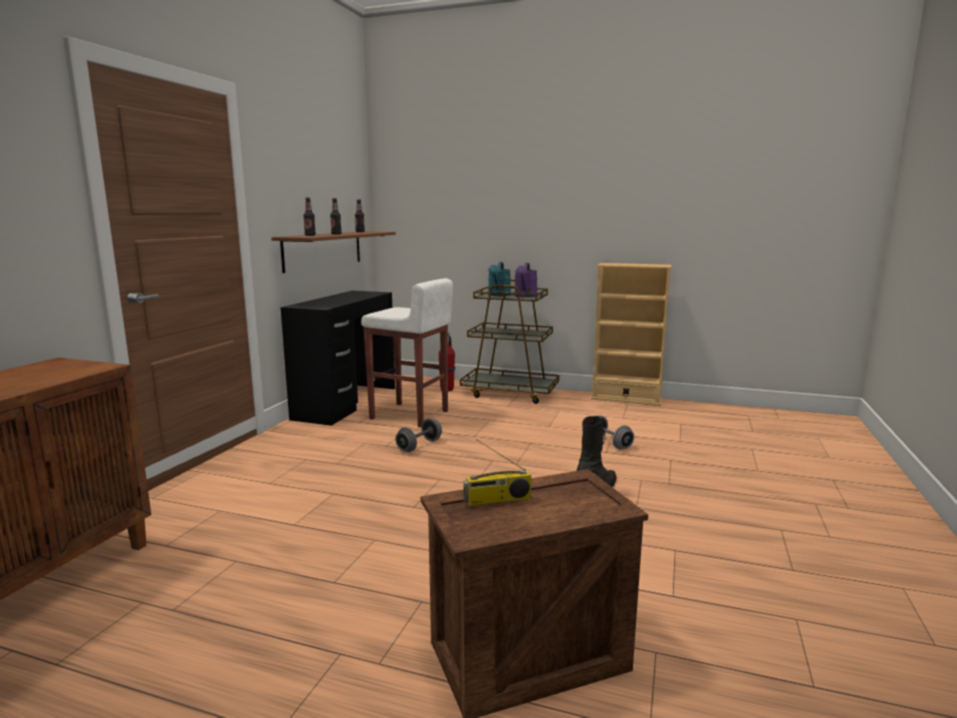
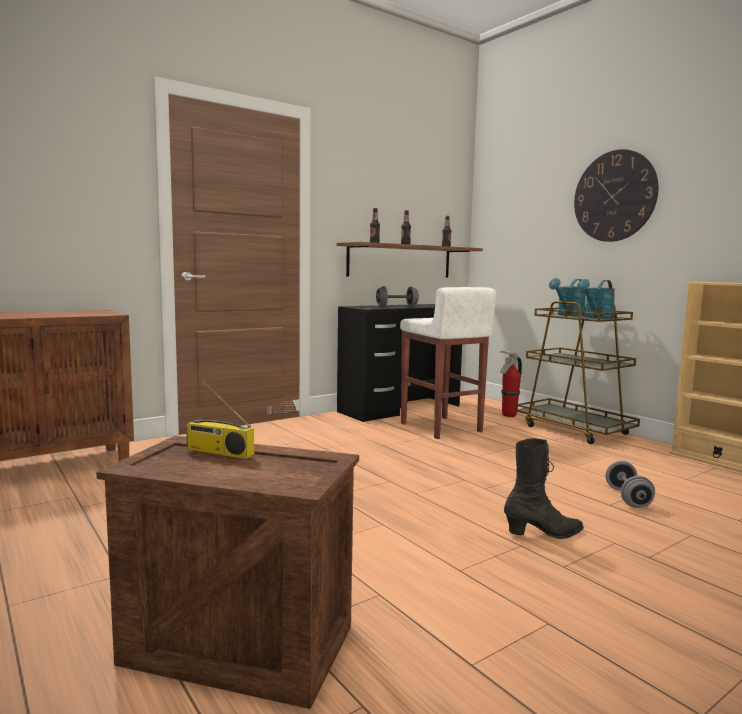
camera: 35 degrees right, 5 degrees down
(419, 446) = (412, 452): grey dumbbell -> grey dumbbell (396, 306)
(522, 188) = (614, 196): none -> wall clock
(525, 296) = (596, 318): purple watering can -> turquoise watering can

